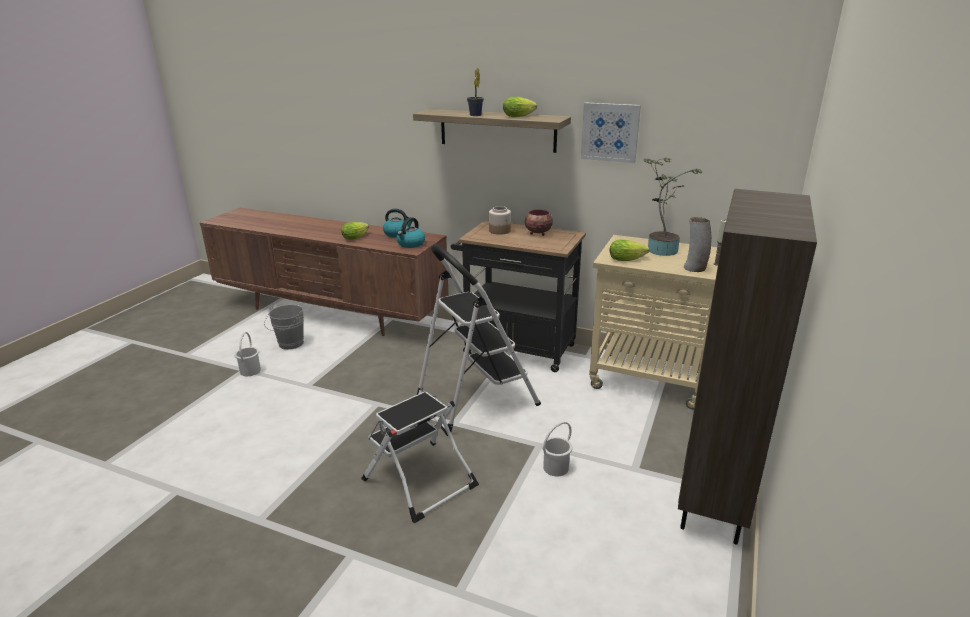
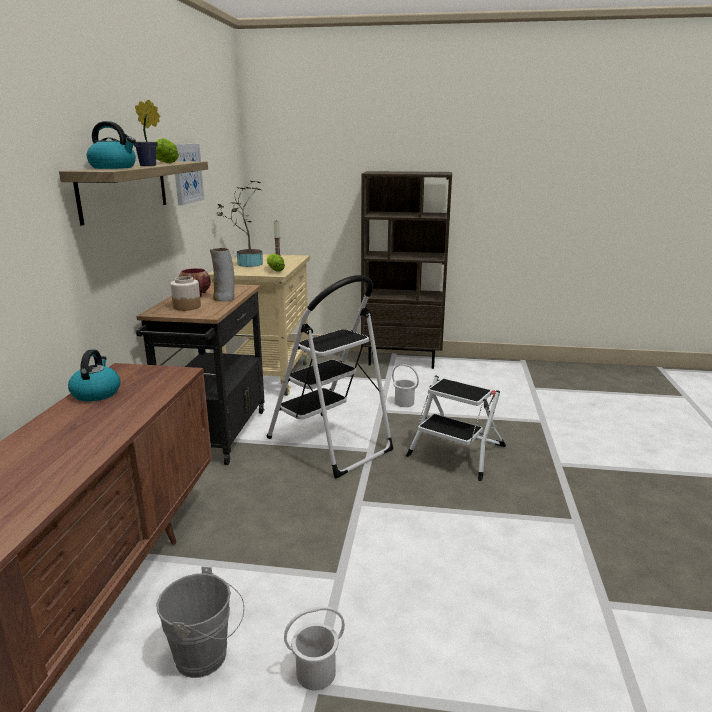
camera: 105 degrees left, 5 degrees down
(356, 237) = (102, 422): lettuce -> none
(410, 244) = (154, 377): kettle -> kettle (114, 167)
(695, 268) = (289, 259): vase -> vase (224, 299)

